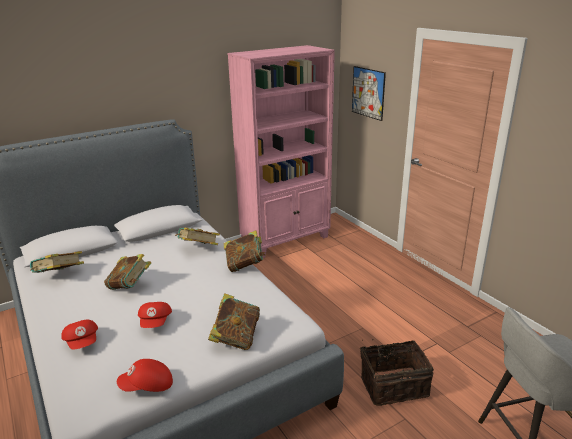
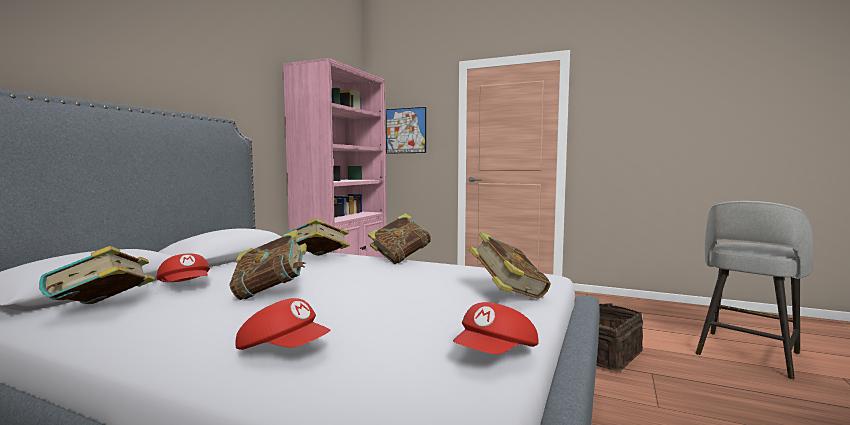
camera: 35 degrees left, 20 degrees down
(156, 322) = (378, 307): red cap -> red cap (186, 286)

